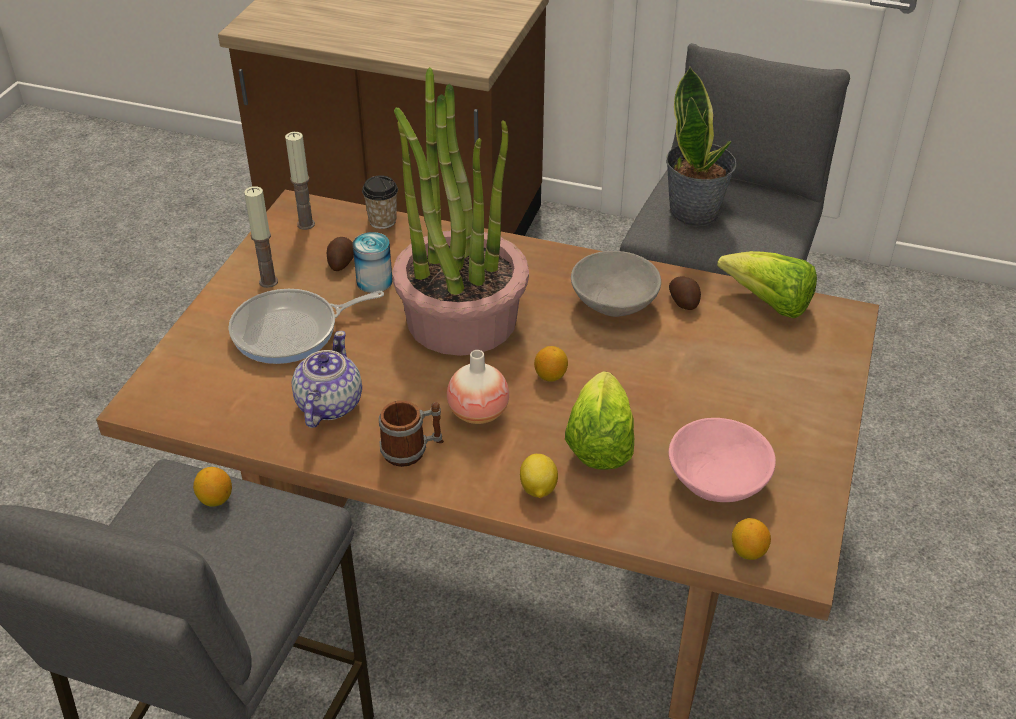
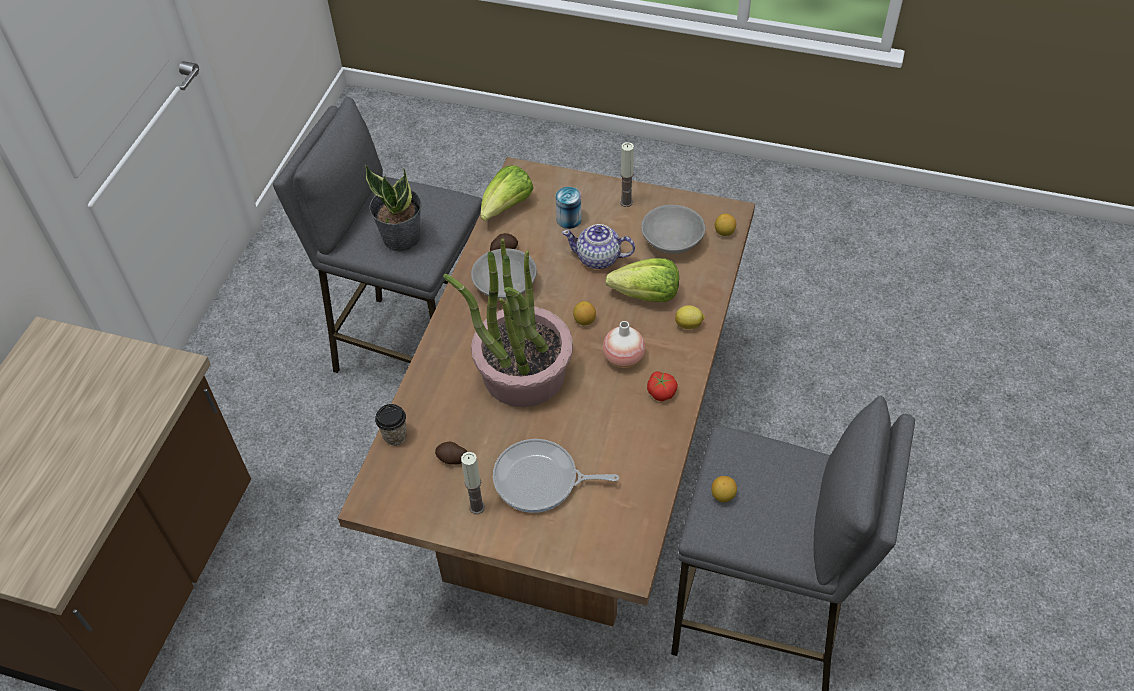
camera: 90 degrees left, 10 degrees up
(291, 331) = (540, 480): frying pan -> frying pan turned 120 degrees clockwise
(306, 224) = (396, 492): candle -> candle (626, 202)
(328, 405) = (621, 445): teapot -> teapot (599, 258)
(374, 281) = (478, 432): can -> can (569, 219)
(412, 450) = (661, 391): mug -> tomato
(717, 480) = (672, 242): pink bowl -> grey bowl

